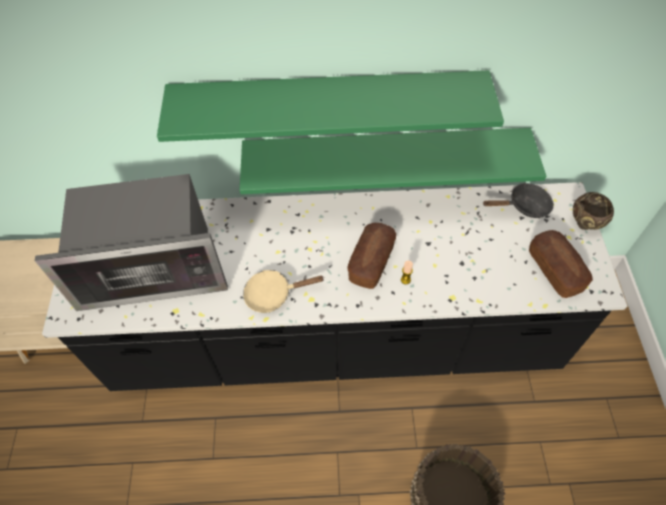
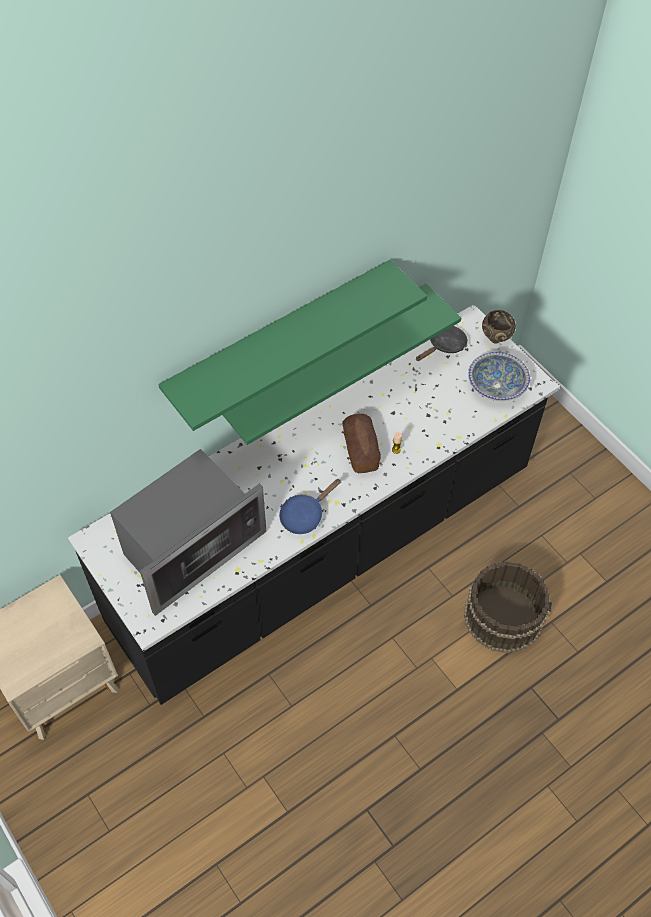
camera: 35 degrees left, 0 degrees up
(273, 294) = (305, 515): beige frying pan -> blue frying pan
(555, 270) = (496, 385): bread -> bowl

